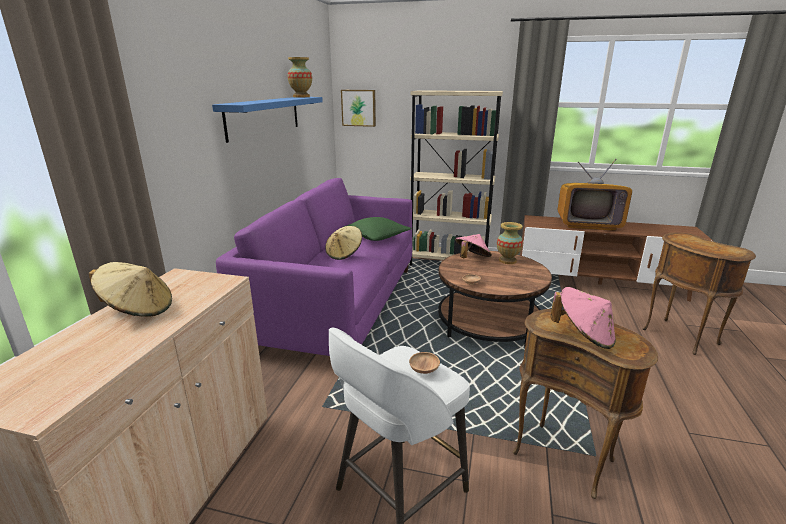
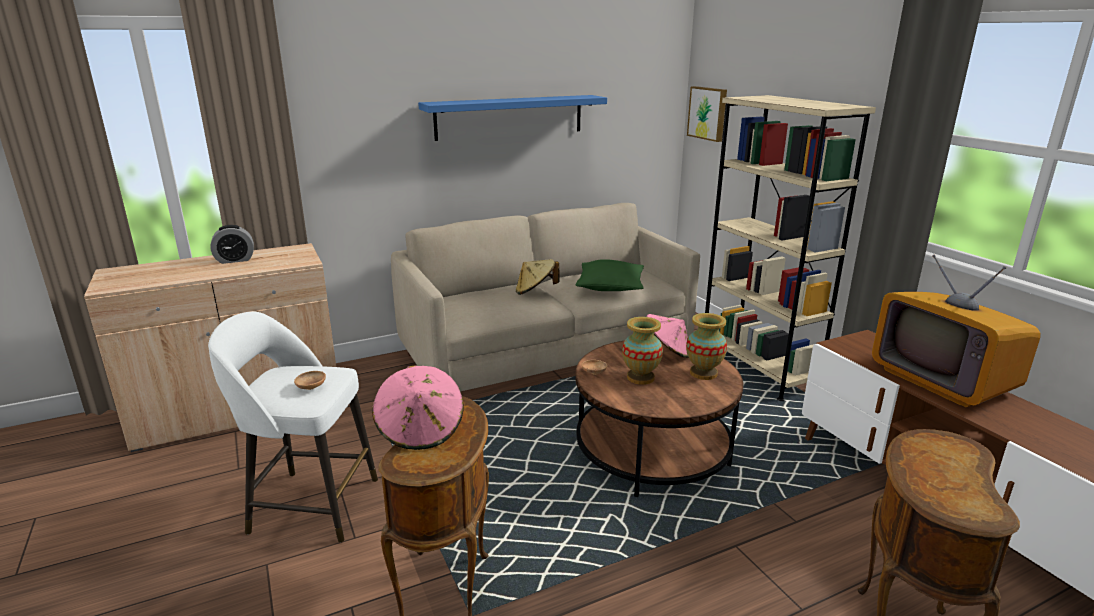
camera: 50 degrees right, 0 degrees up
(138, 309) = (235, 260): beige hat -> alarm clock
(301, 97) = (579, 96): vase -> vase (640, 378)
(337, 305) = (546, 354): purple sofa -> beige sofa

